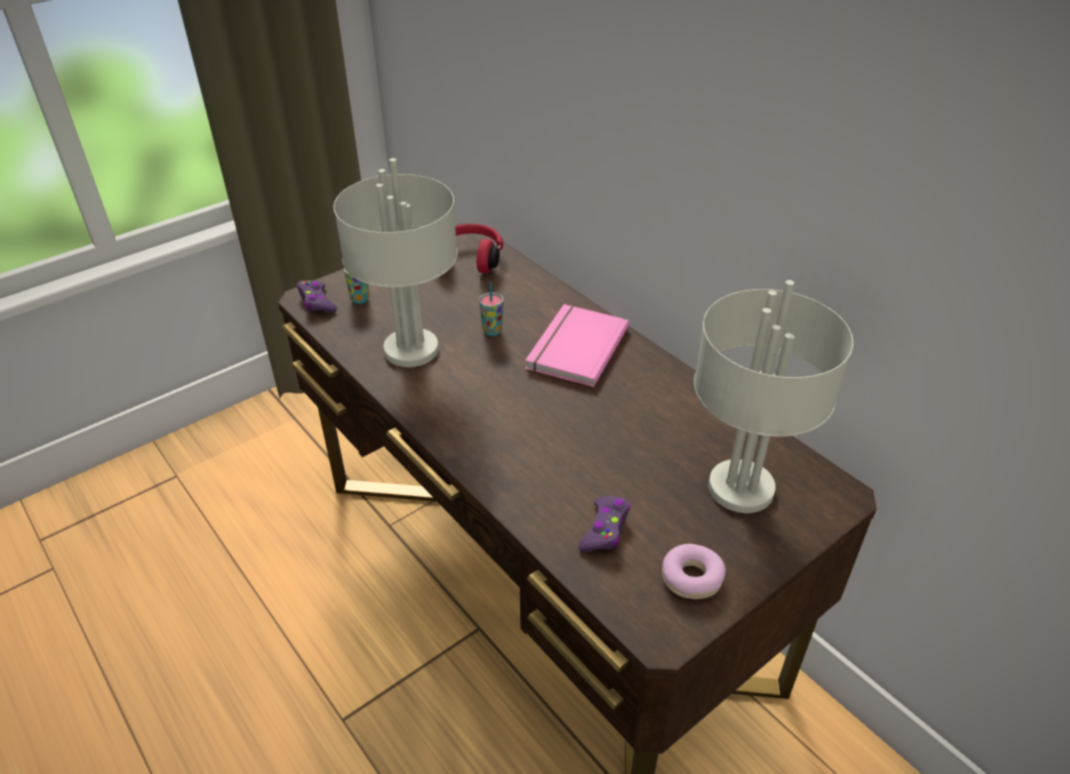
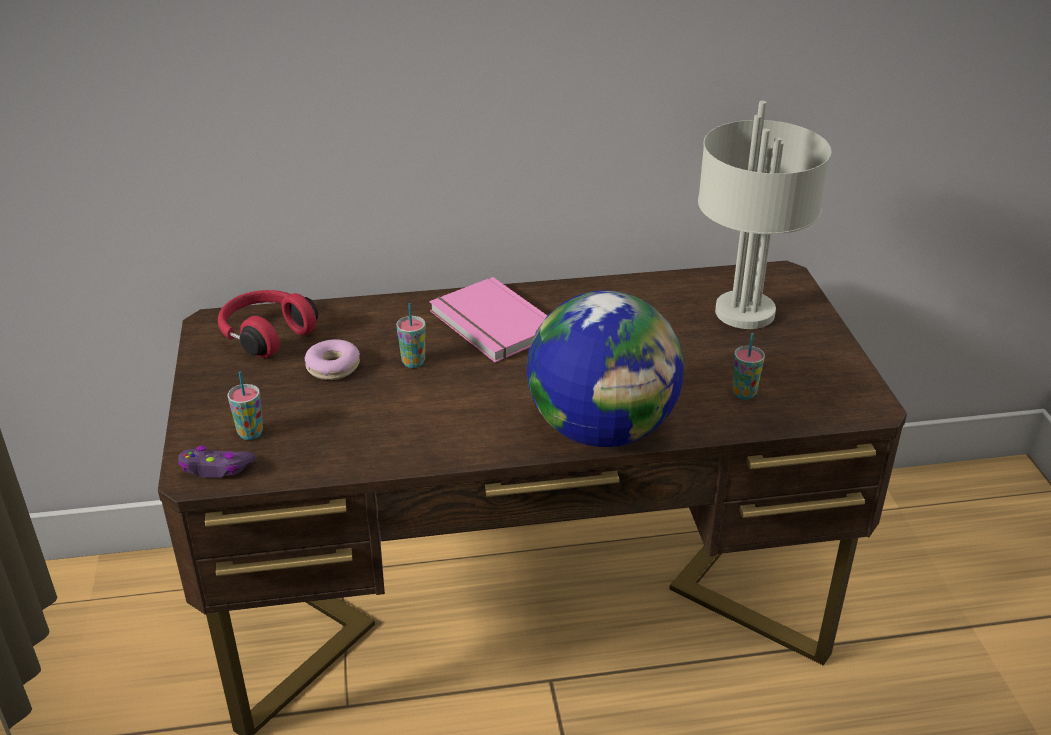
camera: 60 degrees left, 5 degrees down
(412, 350) = (391, 423): grey table lamp -> none
(483, 458) = (602, 429): none -> globe
(605, 529) = (744, 393): purple game controller -> cup
(692, 578) = (823, 371): donut -> donut (333, 367)

